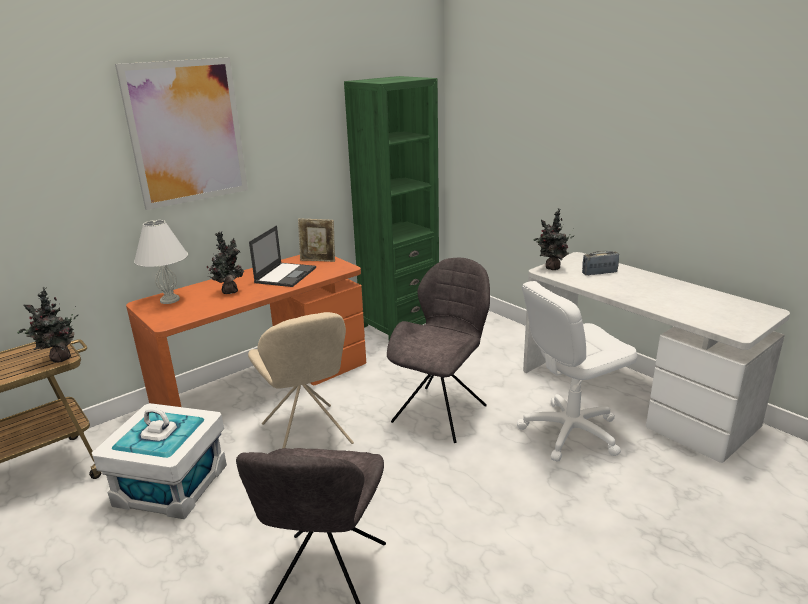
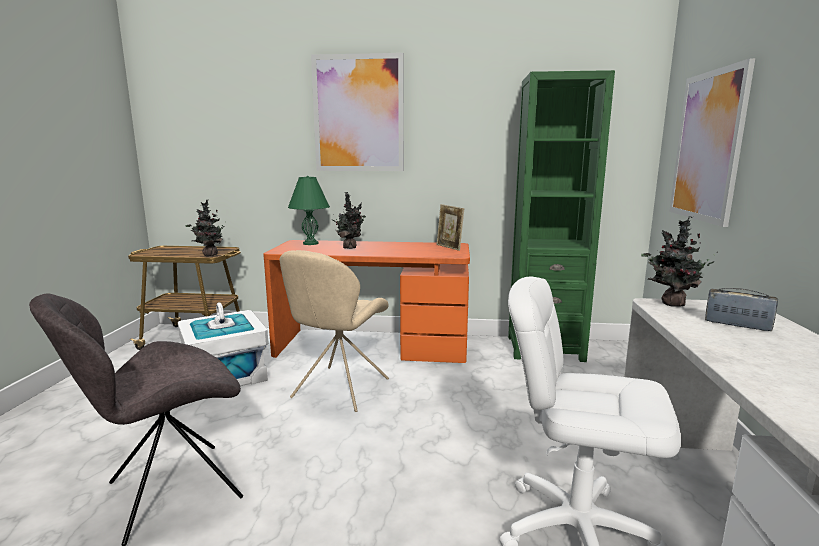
camera: 45 degrees right, 10 degrees down
(169, 300) = (310, 243): white table lamp -> green table lamp
(286, 275) = (405, 249): laptop -> none
(441, 412) = (465, 430): grey chair -> none
(508, 138) = (708, 146): none -> picture

